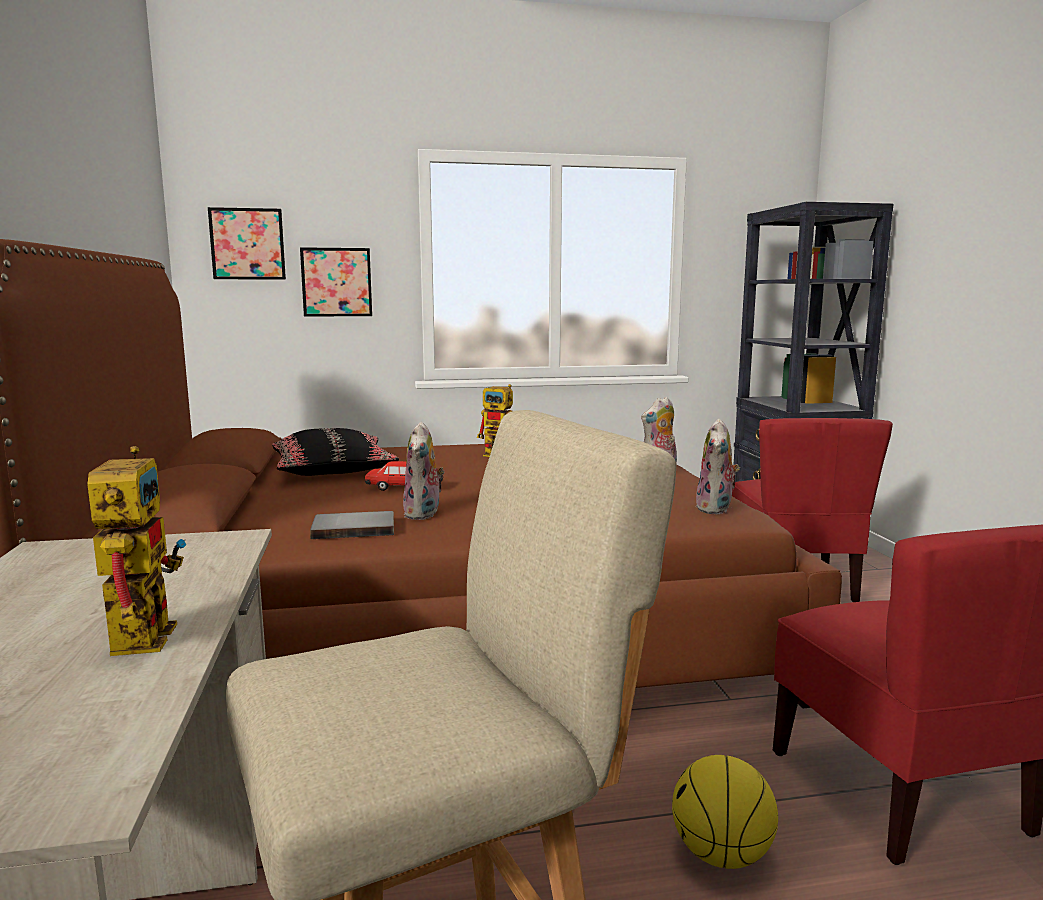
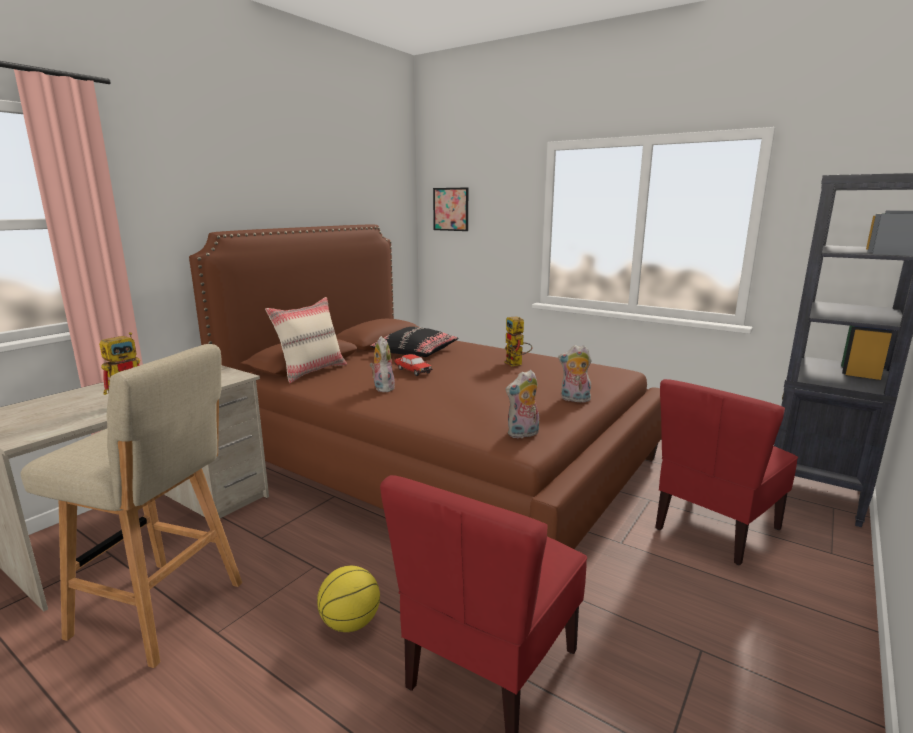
camera: 45 degrees right, 5 degrees up
(238, 525) = (312, 371): none -> beige pillow
(336, 282) = (494, 233): picture -> none
(354, 528) = (340, 386): grey book -> none
(424, 514) = (382, 388): plush toy -> plush toy turned 120 degrees clockwise

